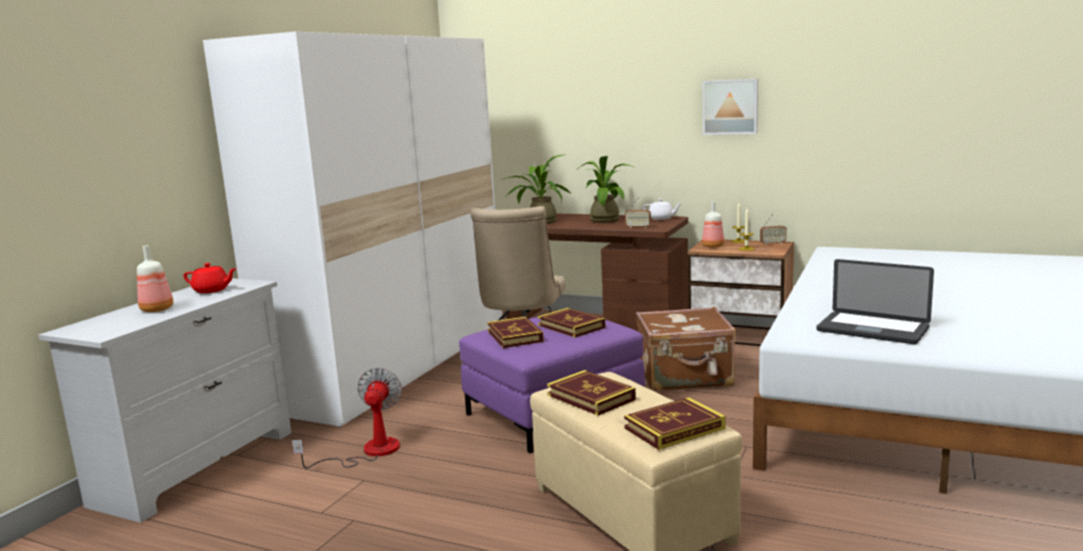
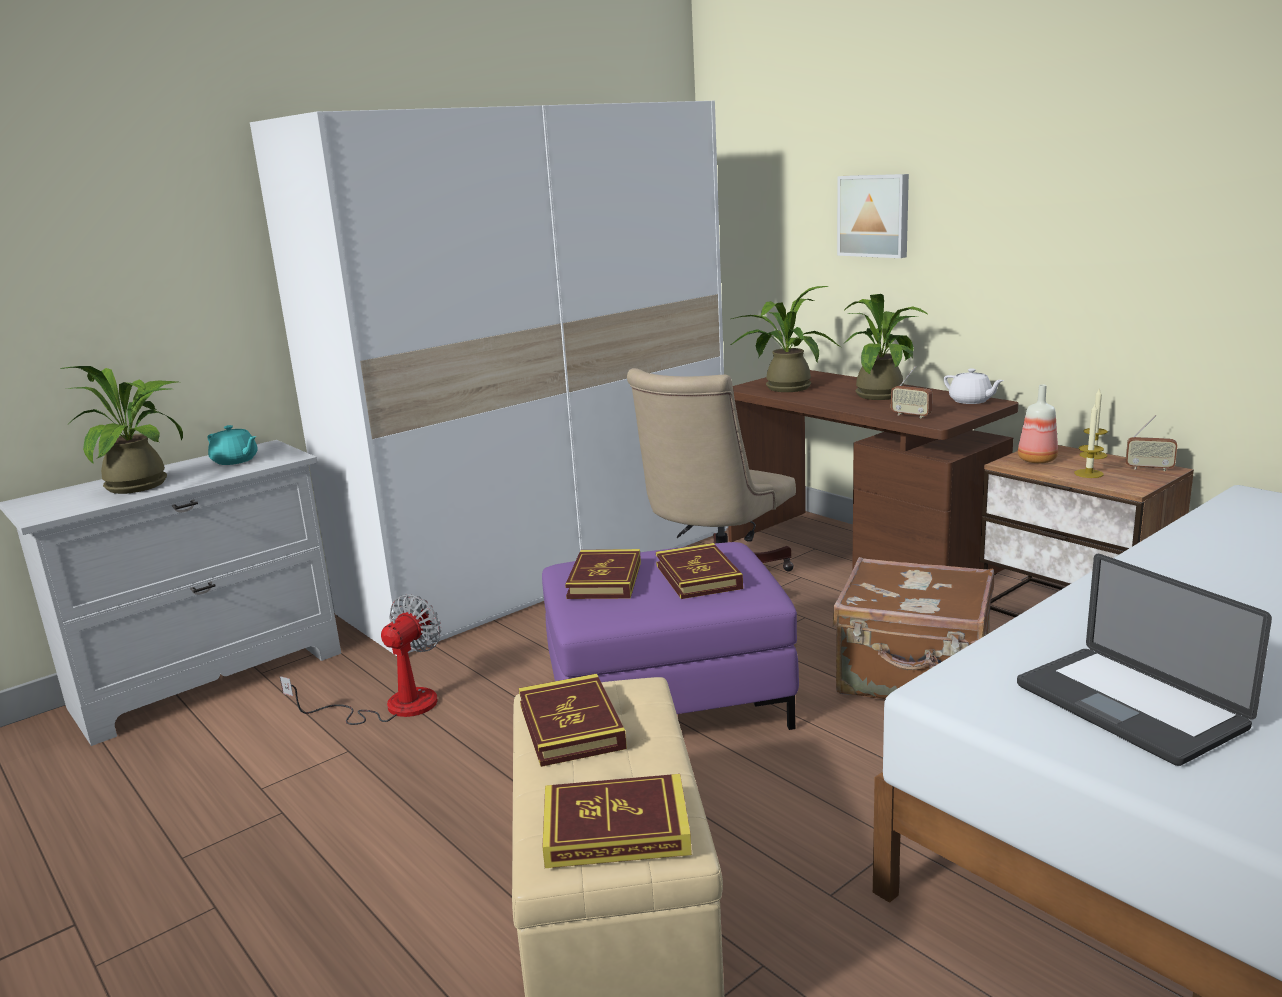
camera: 25 degrees right, 5 degrees up
(158, 309) = (144, 483): bottle -> potted plant
(212, 290) = (235, 461): red teapot -> turquoise teapot
(730, 107) = (1105, 218): picture -> picture (874, 215)

